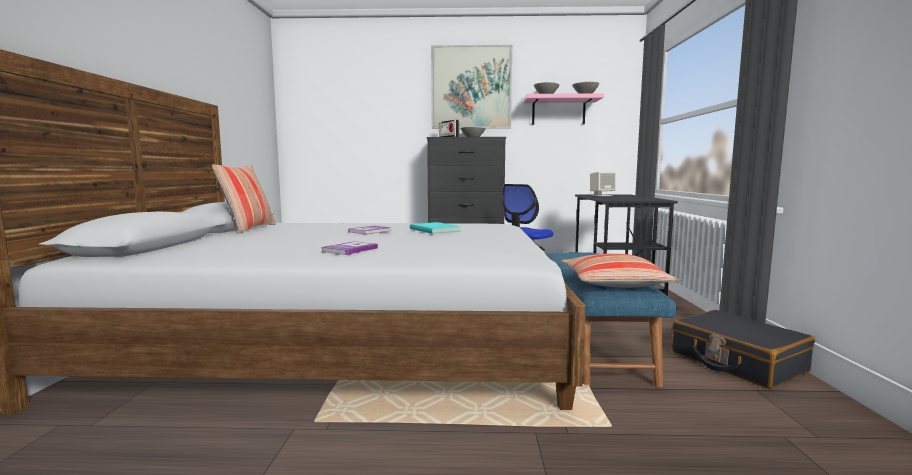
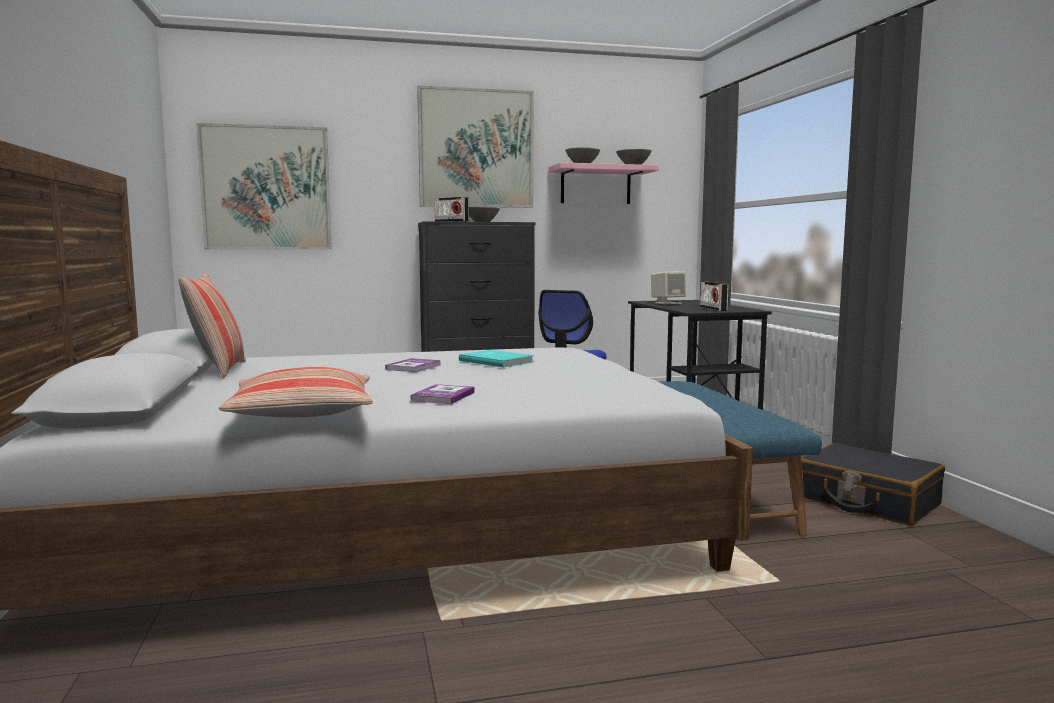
camera: 15 degrees left, 0 degrees up
(334, 118) = (266, 188): none -> picture
(614, 283) = (747, 420): pillow -> pillow (302, 412)
(630, 199) = (713, 309): none -> radio

